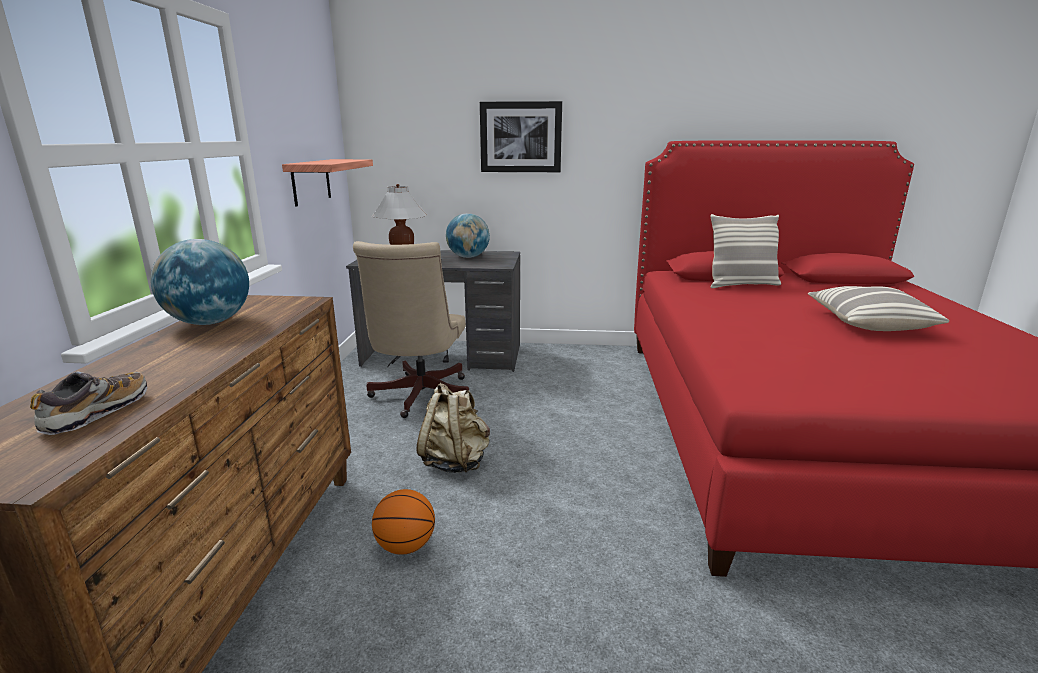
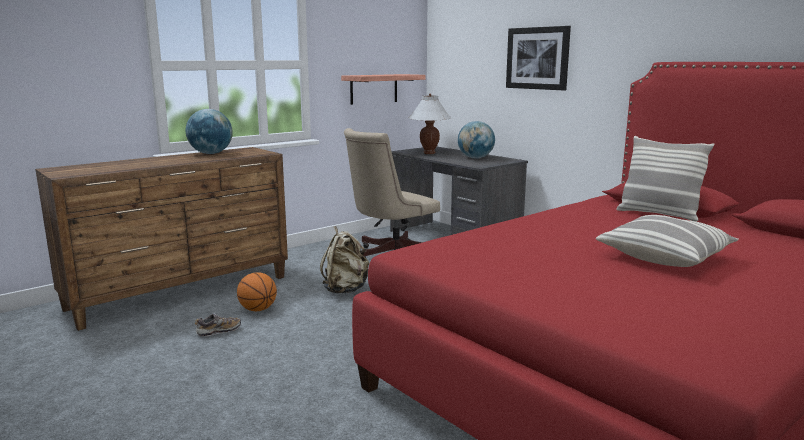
camera: 45 degrees right, 5 degrees down
(97, 413) = (110, 168): shoe -> shoe (218, 331)

